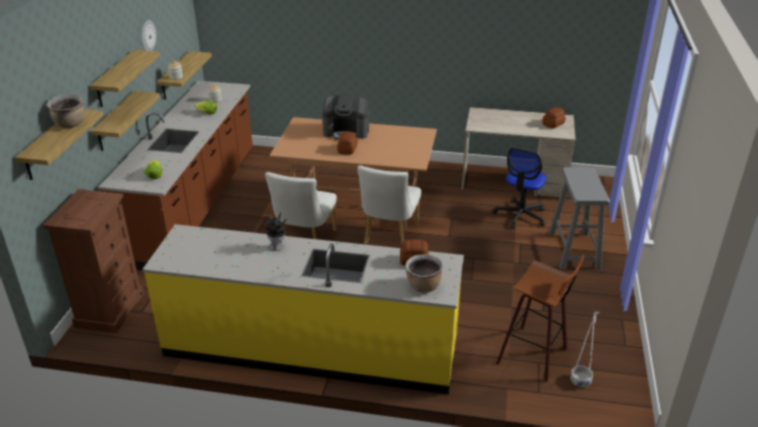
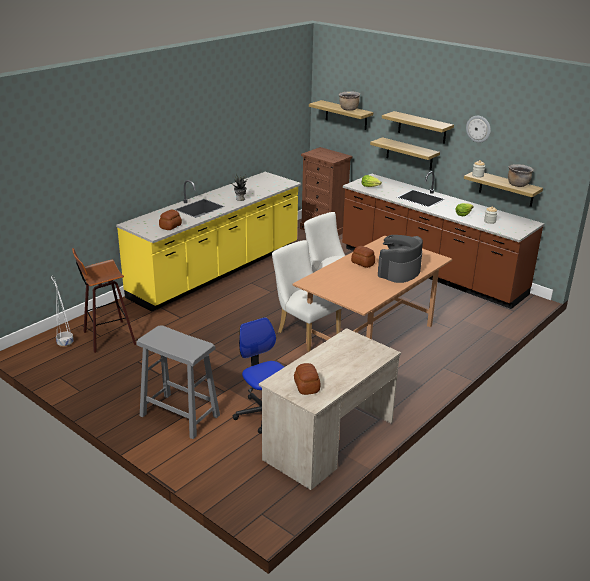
camera: 120 degrees right, 5 degrees down
(423, 286) = (145, 222): brown cooking pot -> brown cooking pot (518, 185)

